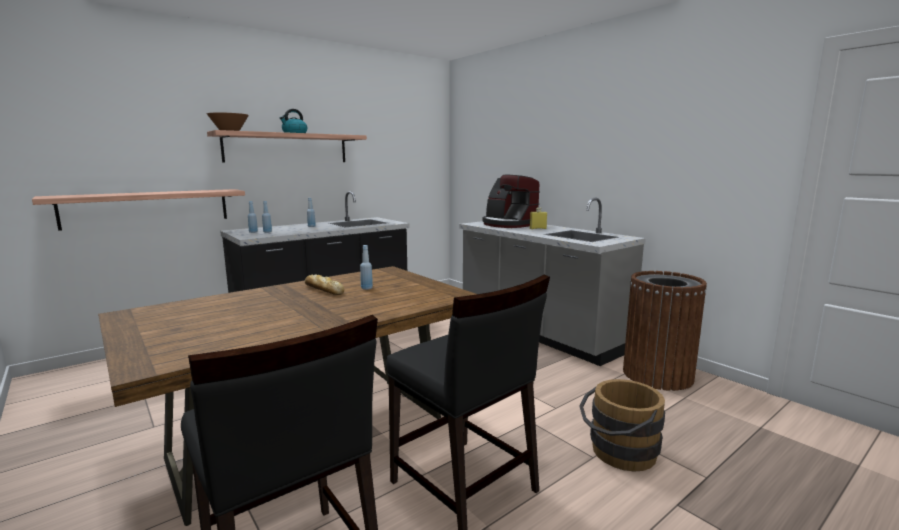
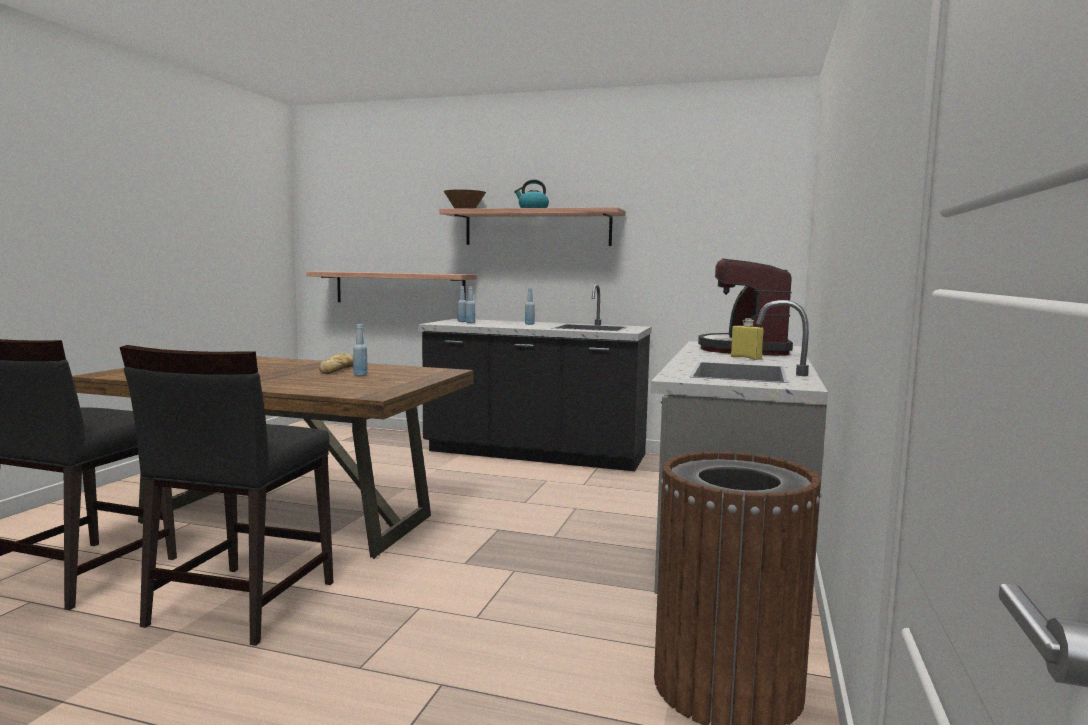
camera: 55 degrees right, 5 degrees down
(618, 453) = (385, 685): brown bucket -> none

